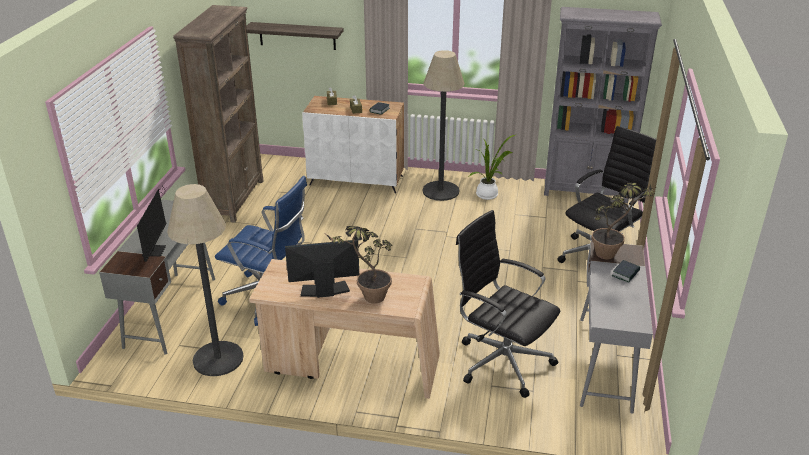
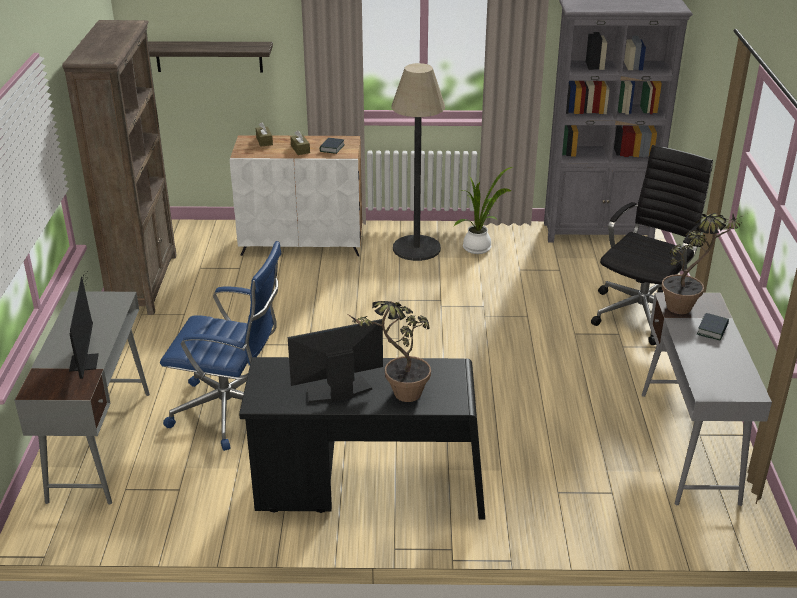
camera: 10 degrees left, 0 degrees up
(218, 359) = (186, 501): floor lamp -> none
(351, 366) = (369, 489): beige desk -> black desk
(502, 361) = (561, 459): black office chair -> none

